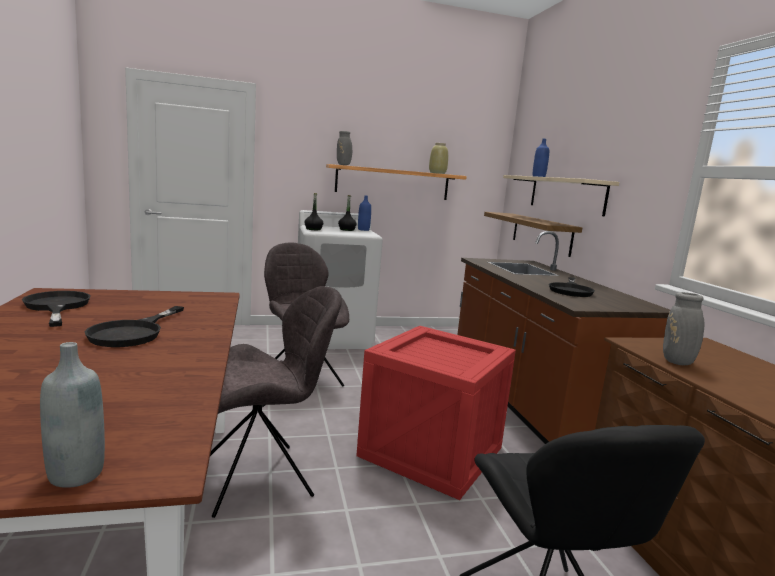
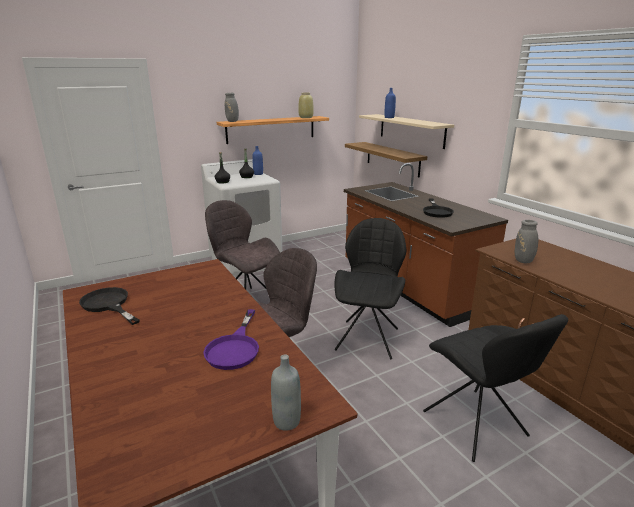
camera: 15 degrees left, 10 degrees up
(133, 332) = (192, 315): black frying pan -> none
(135, 373) = (235, 347): none -> purple frying pan
(433, 452) = (368, 337): crate -> black chair

